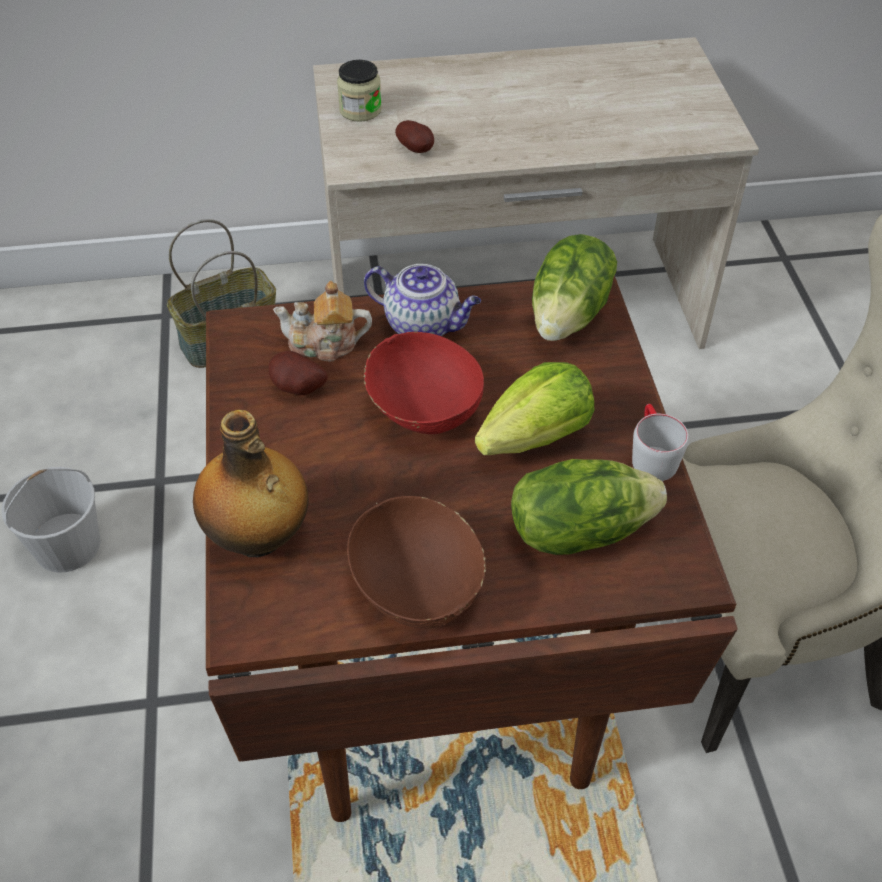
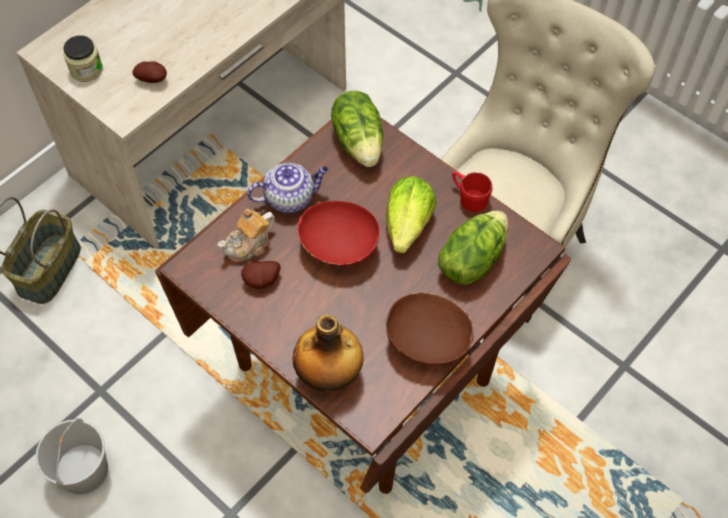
camera: 40 degrees left, 10 degrees up
(651, 455) = (468, 197): grey mug -> red mug

